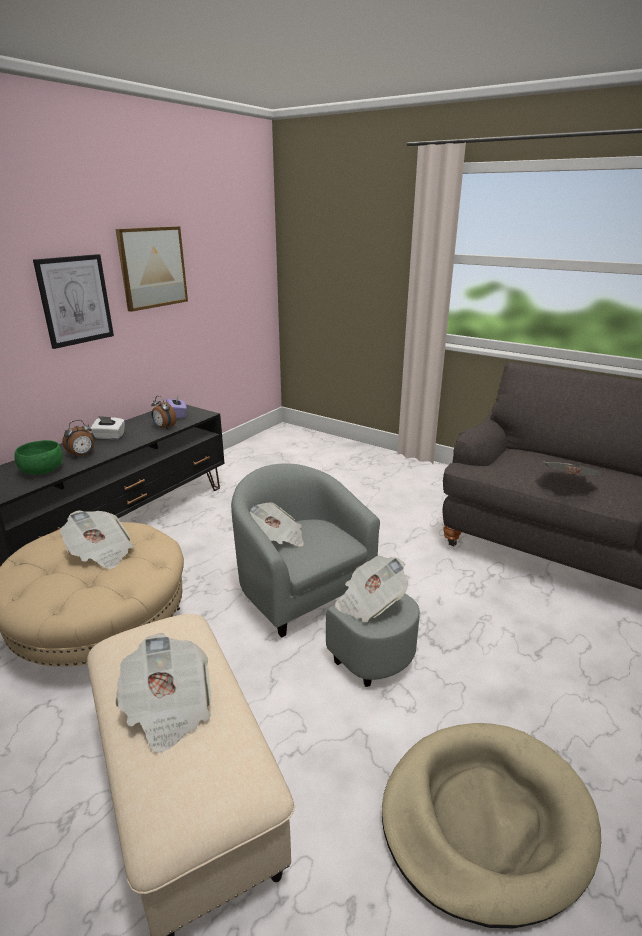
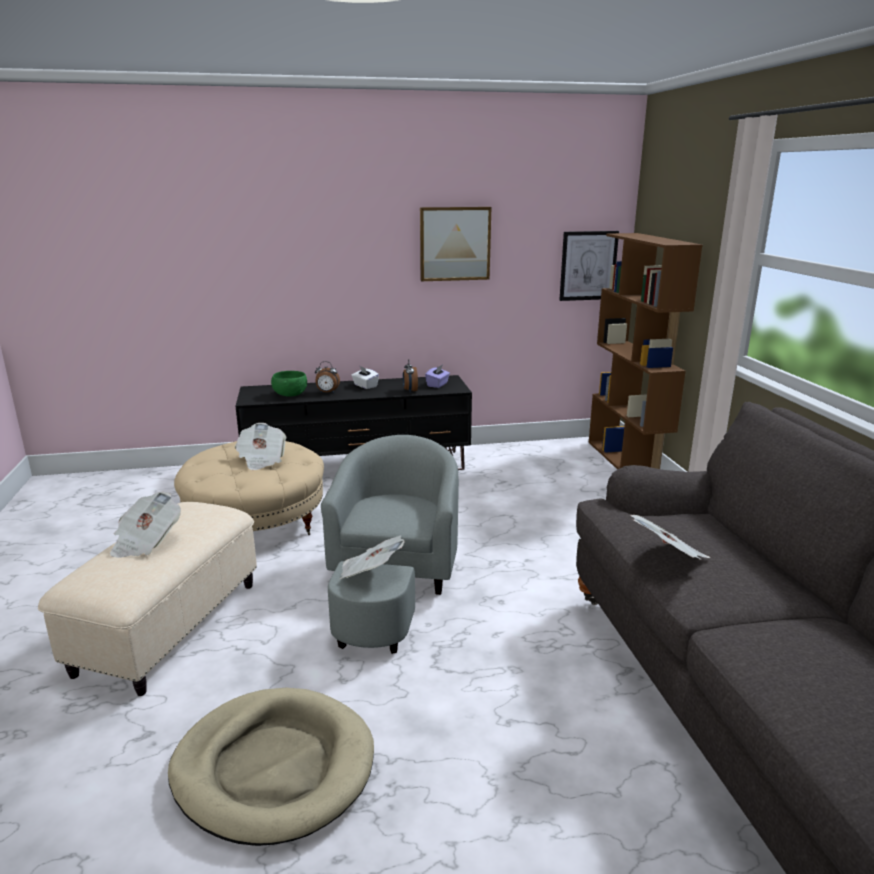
camera: 45 degrees right, 5 degrees down
(75, 300) = (369, 265): picture -> picture (588, 266)
(276, 537) = (380, 499): newspaper -> none
(321, 439) = (627, 462): none -> brown bookcase

